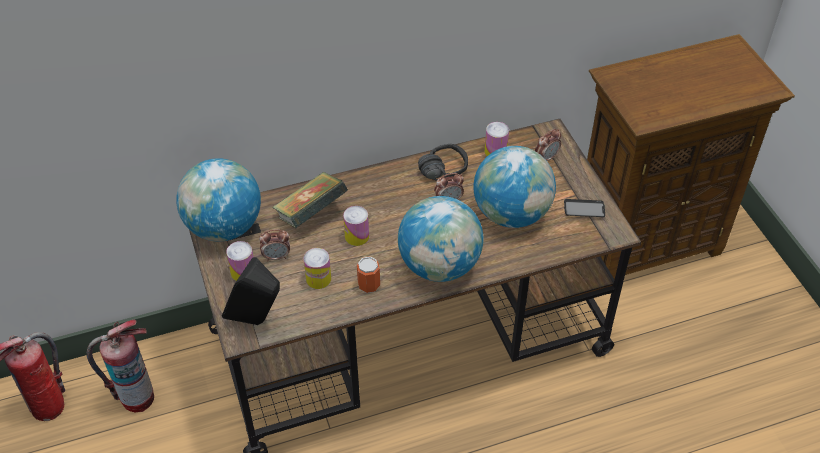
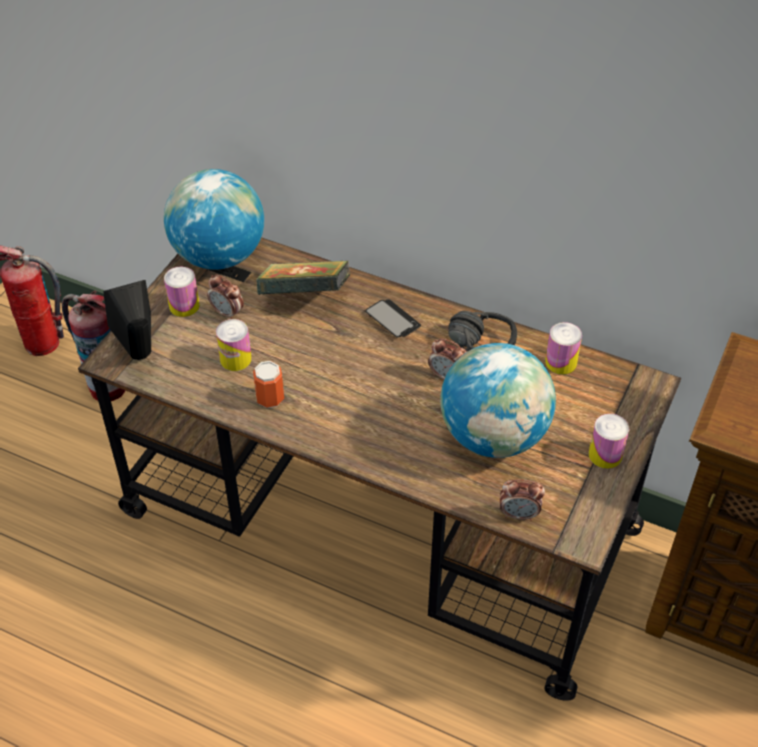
camera: 45 degrees right, 0 degrees up
(357, 236) = (318, 346): can -> can (605, 455)
(439, 266) = (356, 431): globe -> none
(546, 158) = (608, 407): alarm clock -> alarm clock (519, 514)
(584, 209) = (580, 489): phone -> phone (392, 319)

